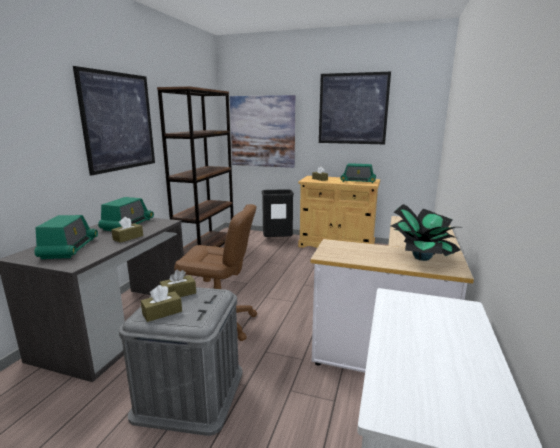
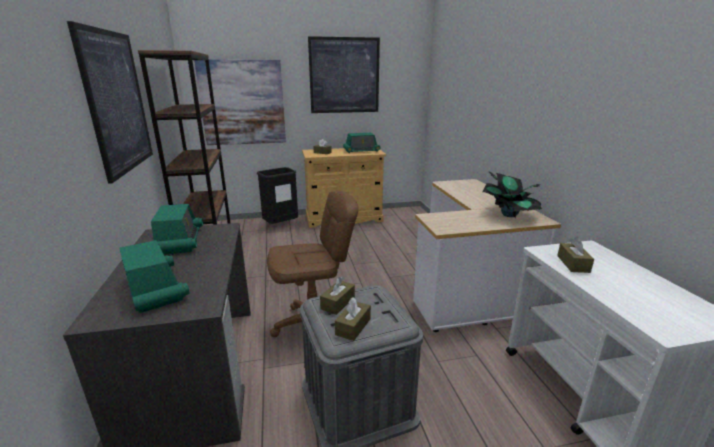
camera: 30 degrees left, 5 degrees up
(128, 237) = (212, 256): brown tissue box -> brown tissue box (573, 264)

